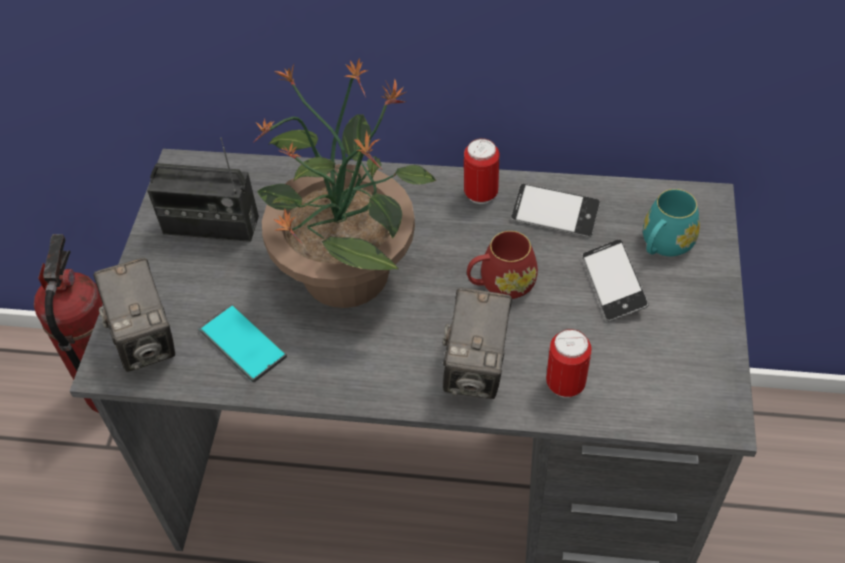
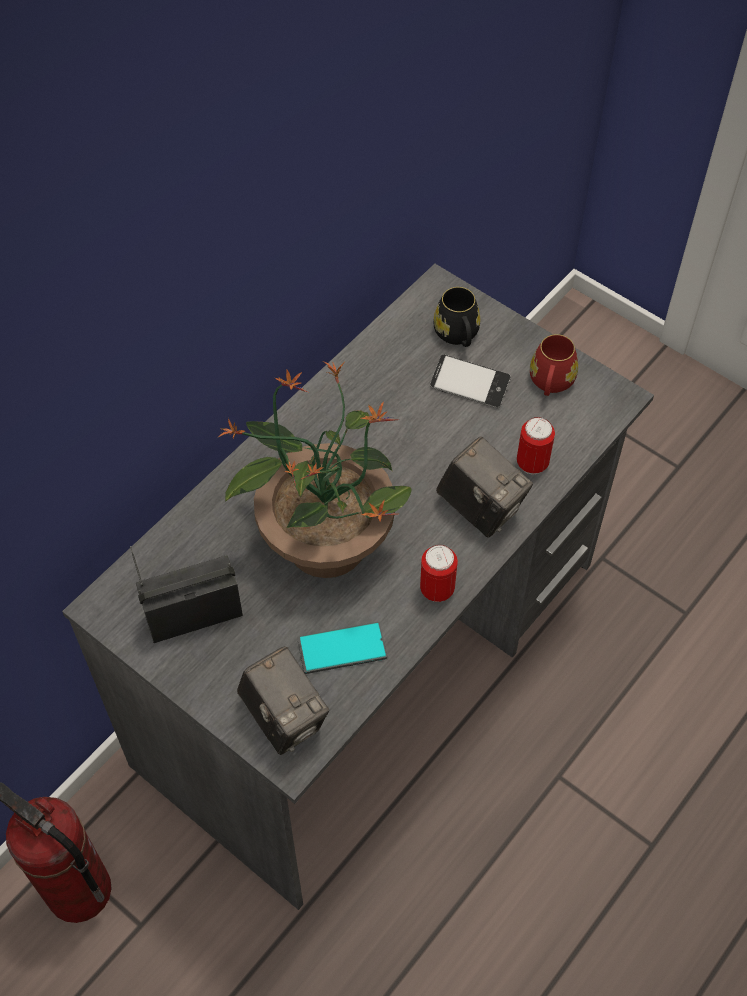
camera: 60 degrees left, 5 degrees up
(146, 340) = (284, 717): camera -> camera turned 45 degrees clockwise
(211, 225) = (193, 614): radio -> radio turned 150 degrees counterclockwise
(481, 194) = (318, 412): can -> can (437, 590)
(501, 284) = (417, 450): red mug -> red mug (550, 383)
(554, 215) = (378, 380): phone -> none
(663, 245) = (458, 336): turquoise mug -> black mug

